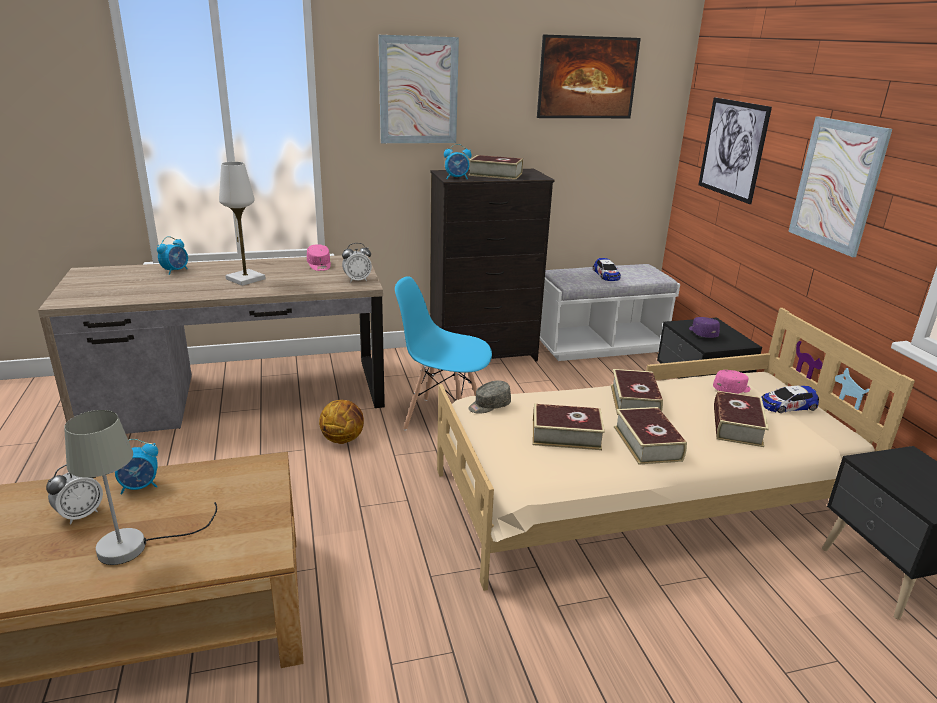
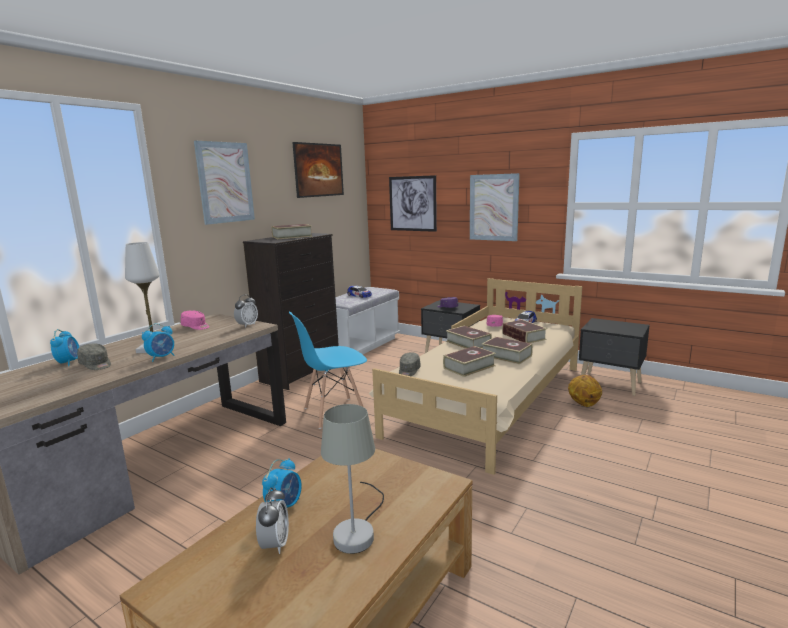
camera: 40 degrees left, 10 degrees down
(183, 280) = (96, 365): none -> grey cap
(343, 439) = (287, 451): basketball -> basketball (583, 404)
(457, 178) = (276, 241): alarm clock -> alarm clock (162, 357)

